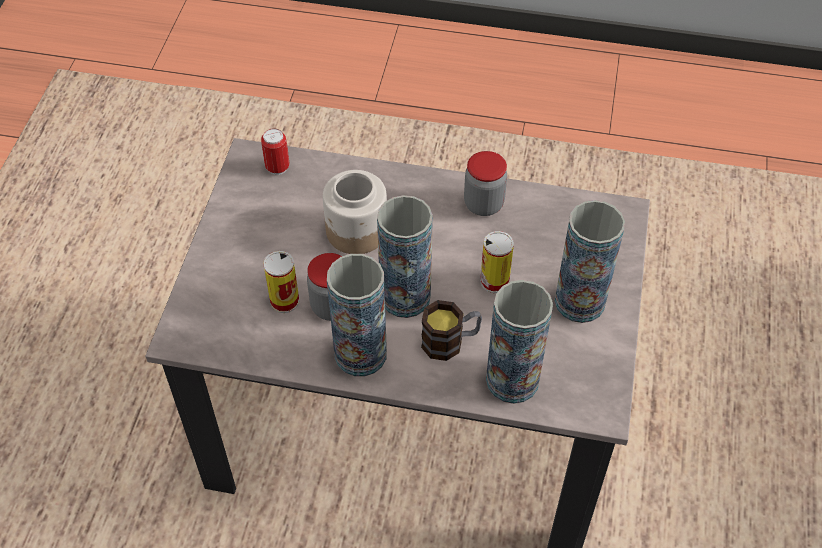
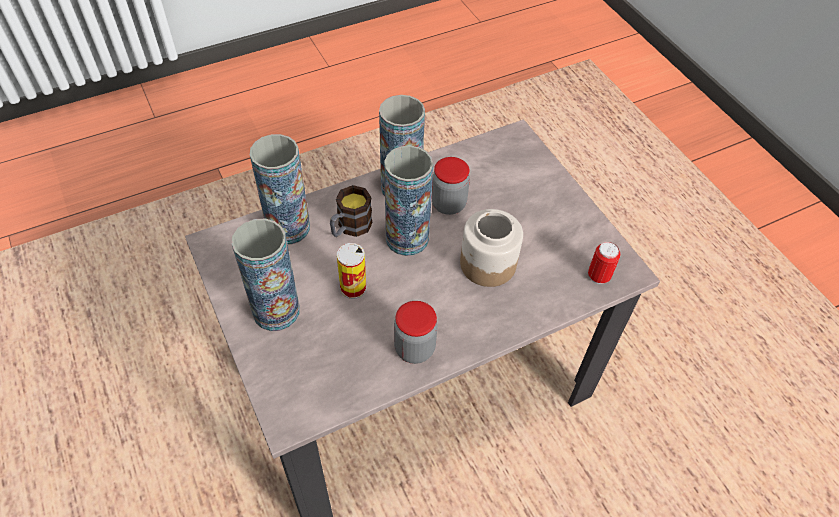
camera: 140 degrees right, 0 degrees up
(284, 301) = (482, 190): can -> none

